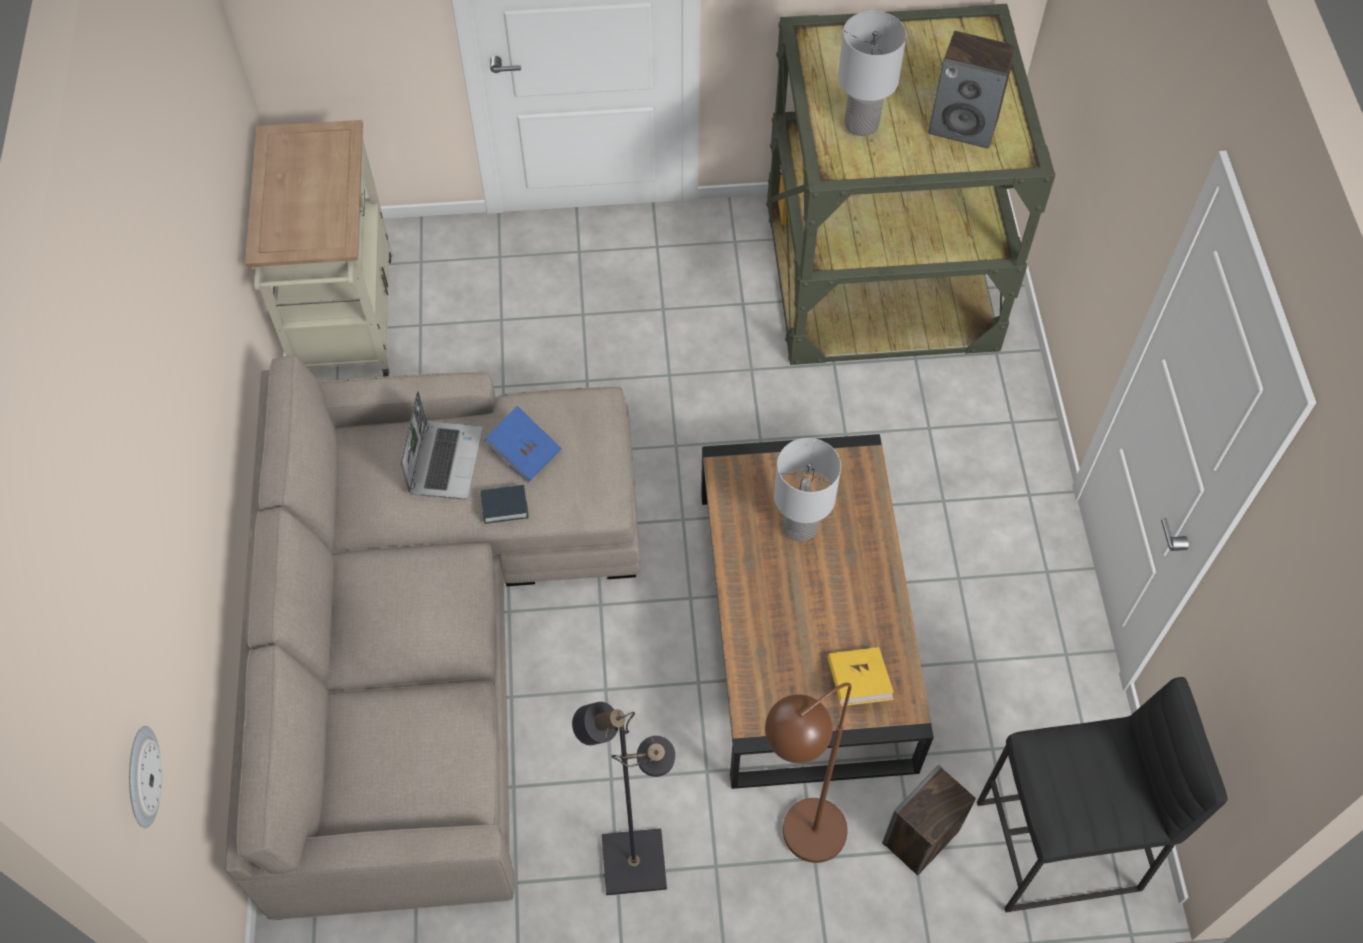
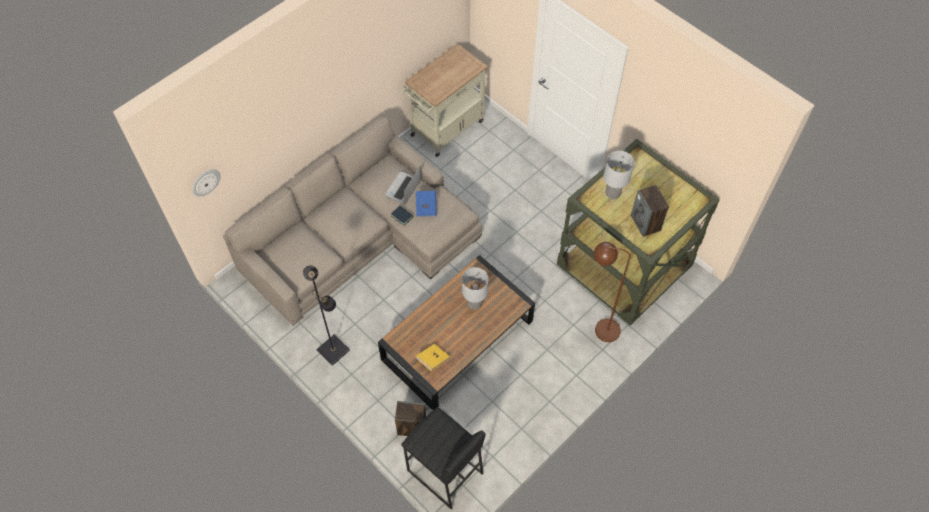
camera: 50 degrees right, 0 degrees up
(445, 460) = (403, 189): laptop -> laptop turned 150 degrees clockwise
(799, 844) = (378, 392): brown floor lamp -> brown floor lamp (599, 329)

